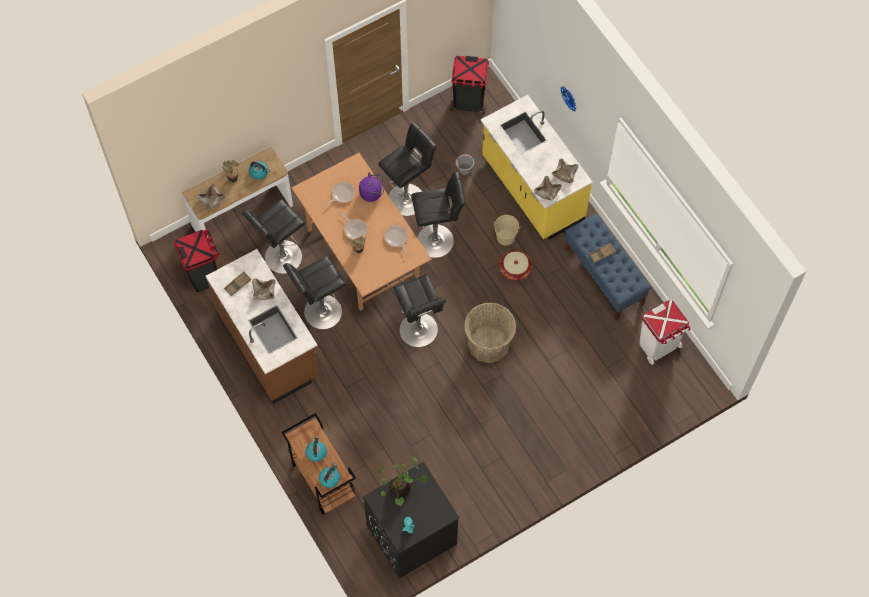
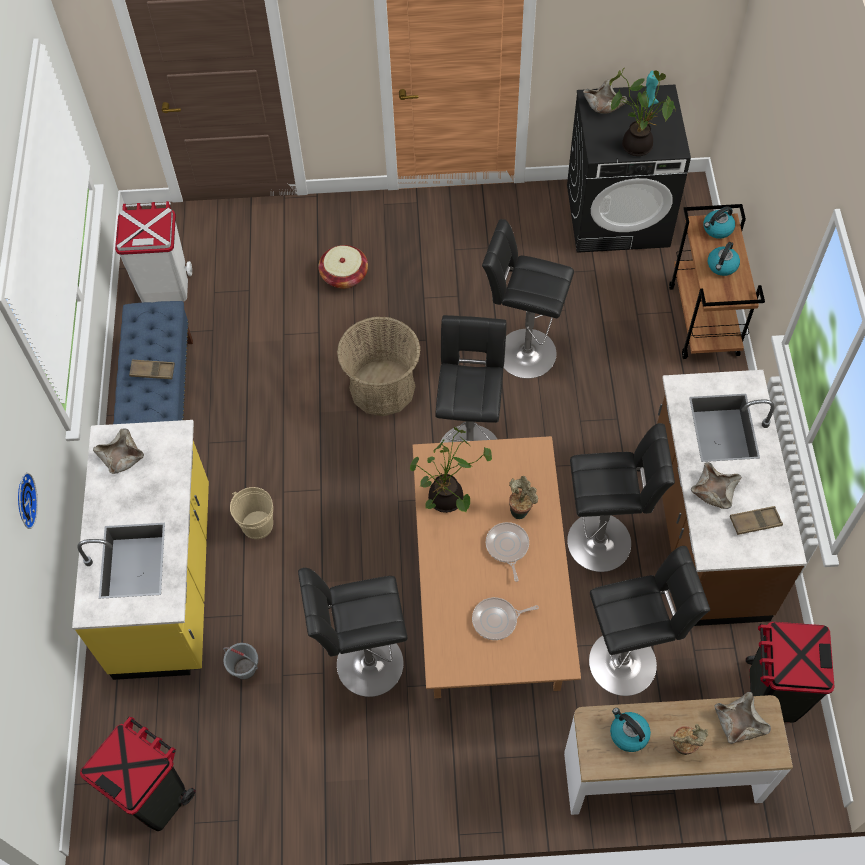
camera: 150 degrees left, 5 degrees down
(372, 193) = (444, 597): purple kettle -> none
(396, 238) = (448, 500): frying pan -> potted plant
(438, 240) = (361, 570): black stool -> black stool (522, 352)
(515, 269) = (277, 470): basket -> basket (344, 275)
(547, 191) = (170, 442): beige bowl -> beige bowl (604, 104)

